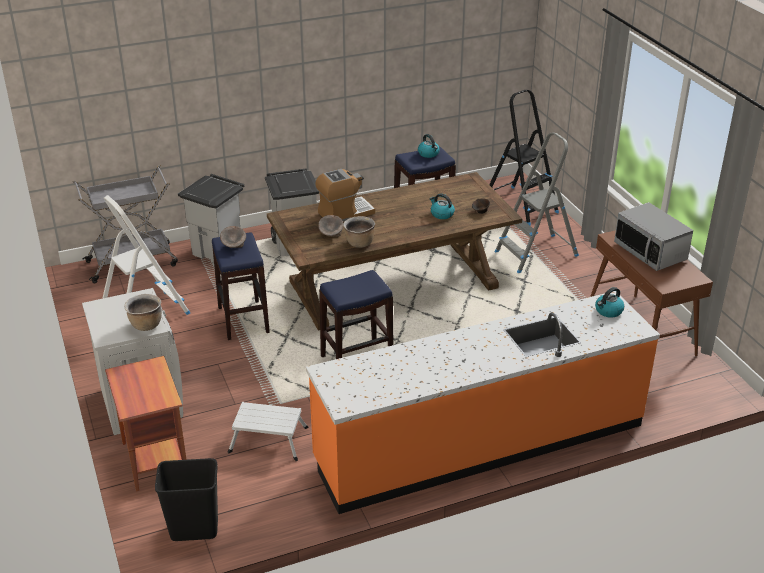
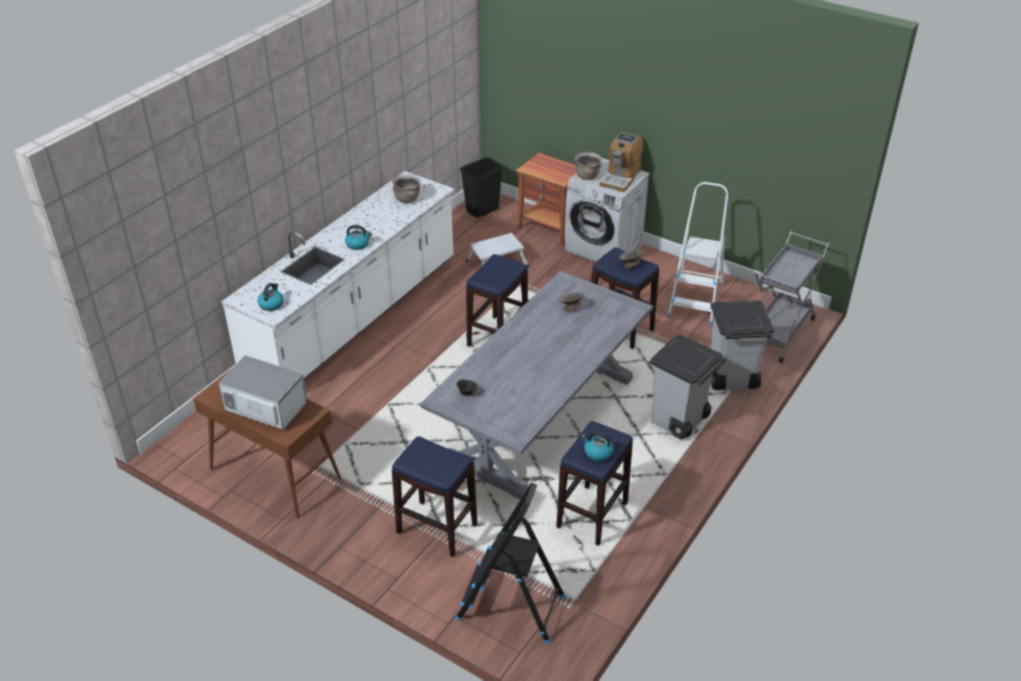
camera: 145 degrees right, 5 degrees up
(345, 213) = (587, 334): coffee machine -> coffee machine (620, 177)
(359, 243) = (538, 309): brown cooking pot -> brown cooking pot (407, 199)
(393, 285) = (540, 418): brown dining table -> grey dining table
(441, 214) = (500, 372): kettle -> kettle (358, 244)
(479, 442) = (355, 319): orange counter -> white counter
(535, 254) = (436, 529): grey step ladder -> stool

